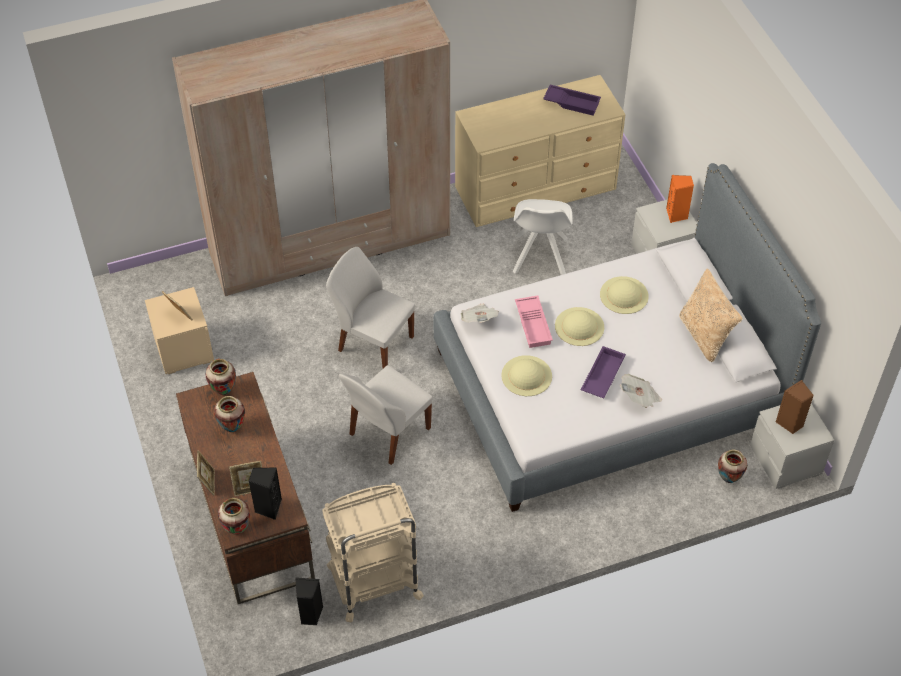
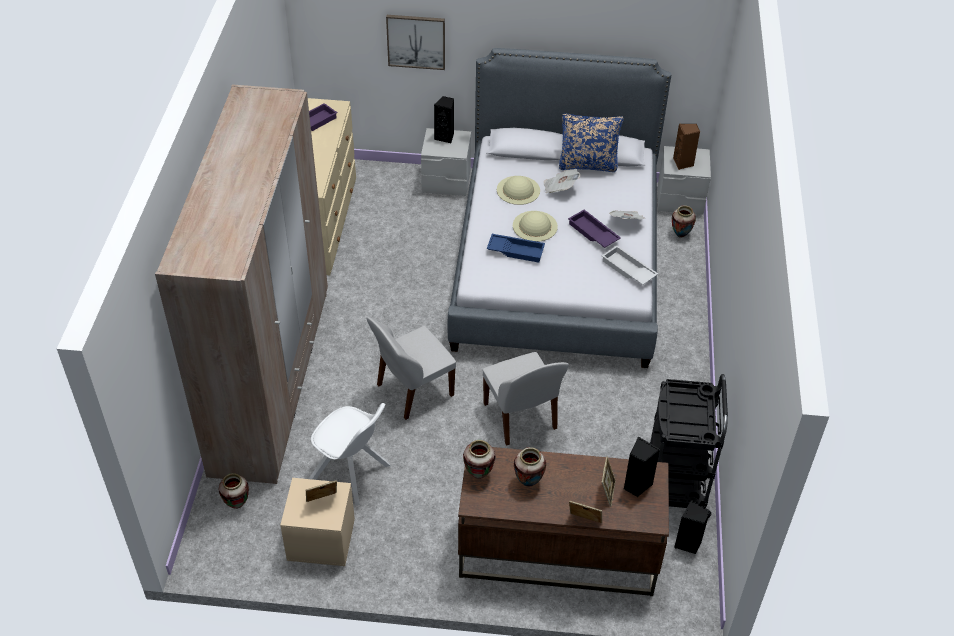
camera: 65 degrees left, 5 degrees down
(237, 529) = (651, 517): vase -> vase (237, 504)
(374, 581) = (674, 484): beige cart -> black cart
(479, 320) = (488, 281): newspaper -> newspaper (560, 188)
(526, 376) = (566, 275): beige hat -> none
(534, 324) = (516, 250): pink tray -> blue tray
(540, 256) = (393, 249): white chair -> white chair (352, 473)
(568, 422) = (627, 270): none -> white tray
(677, 215) = (445, 137): orange speaker -> black speaker
(692, 107) = (416, 41): none -> picture
(704, 337) = (588, 166): beige pillow -> blue pillow

